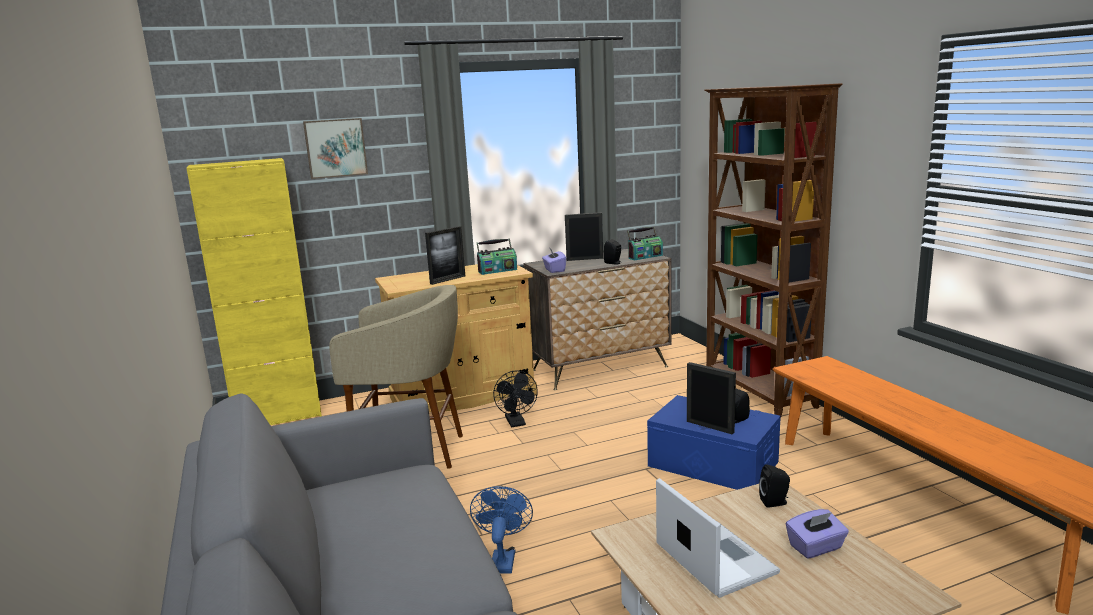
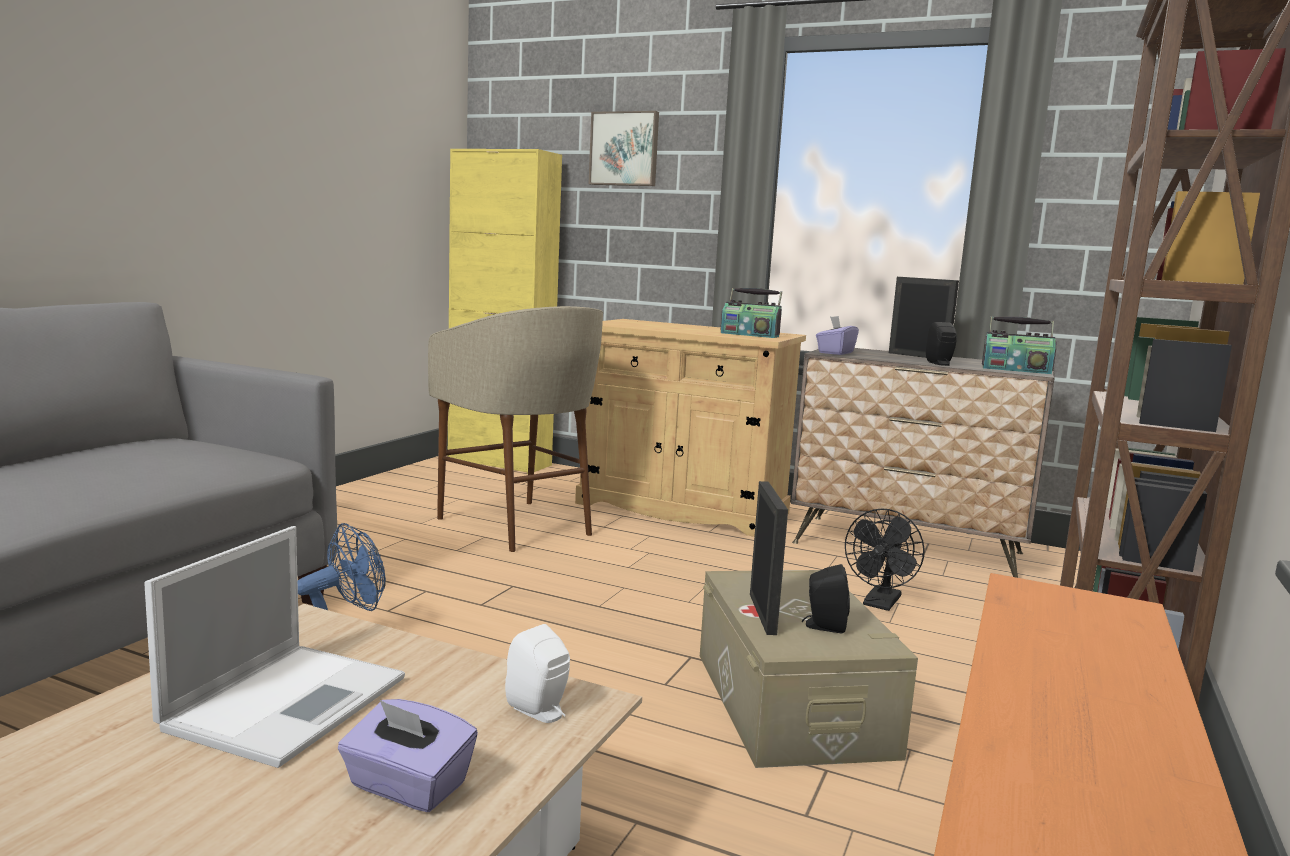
camera: 45 degrees right, 5 degrees down
(448, 280) = (671, 329): picture frame -> none
(516, 423) = (670, 550): black fan -> black fan (880, 604)
(712, 464) = (791, 702): blue storage box -> beige storage box
(775, 502) = (541, 712): black speaker -> white speaker

